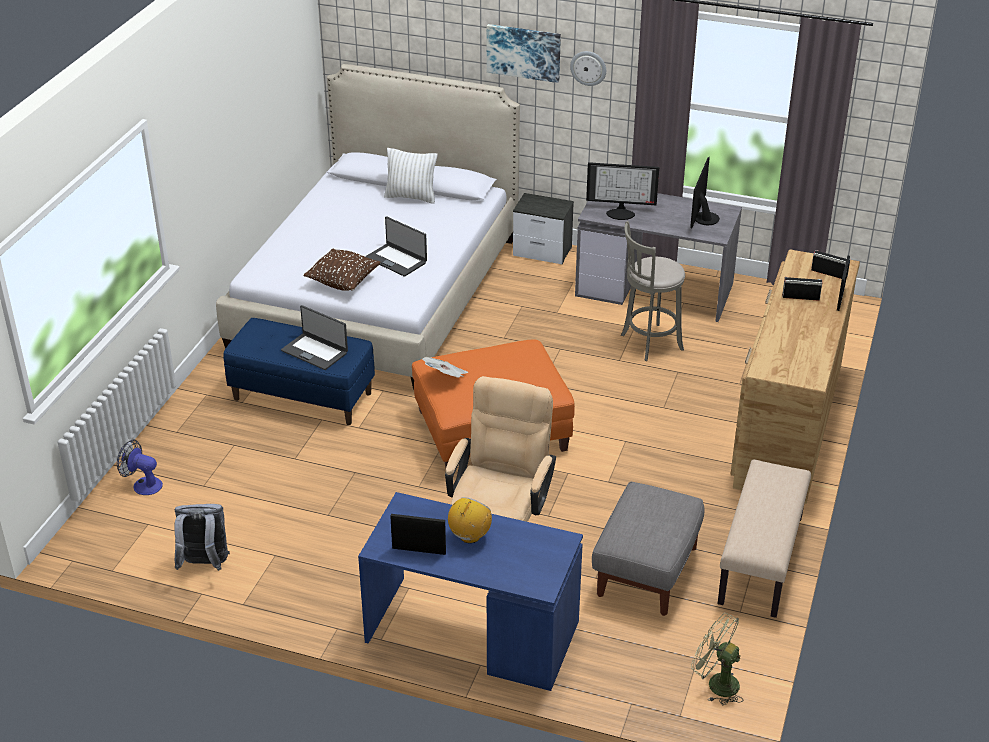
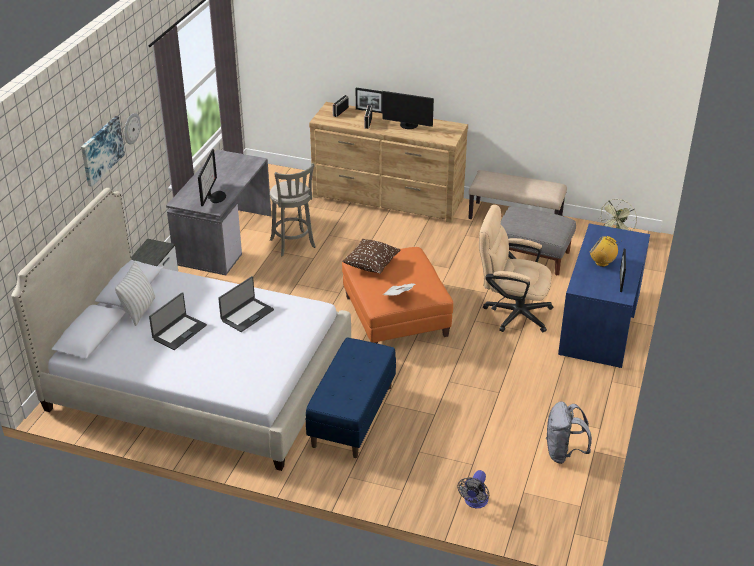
camera: 90 degrees left, 0 degrees up
(315, 351) = (360, 366): laptop -> laptop (179, 332)
(343, 282) = (278, 343): brown pillow -> brown pillow (371, 266)
(703, 218) = (230, 164): monitor -> monitor (408, 126)

